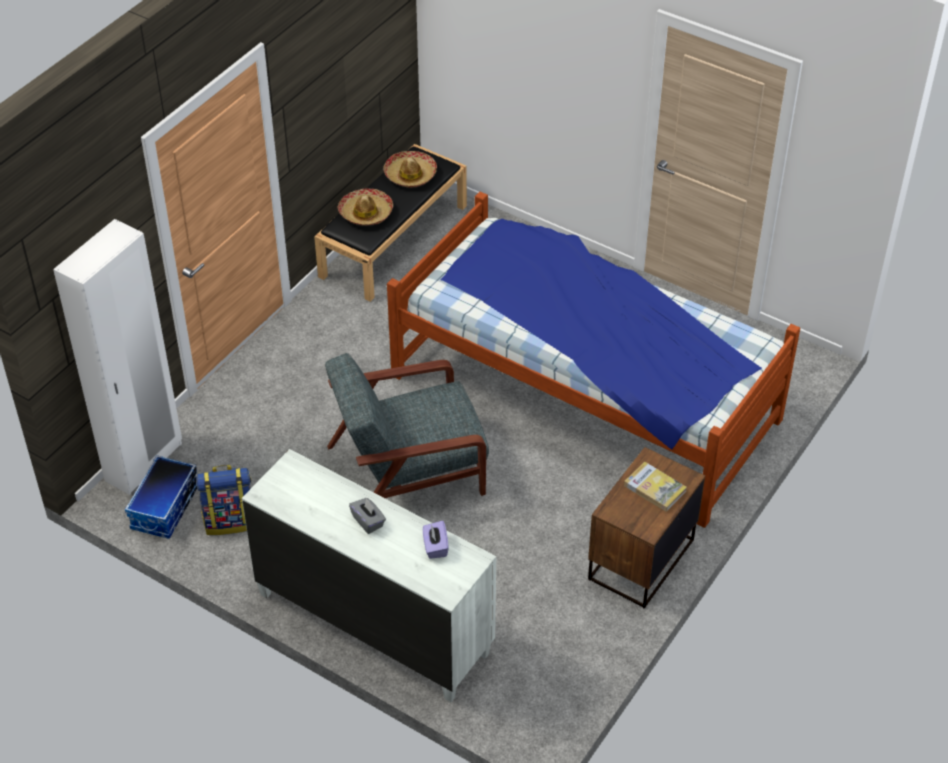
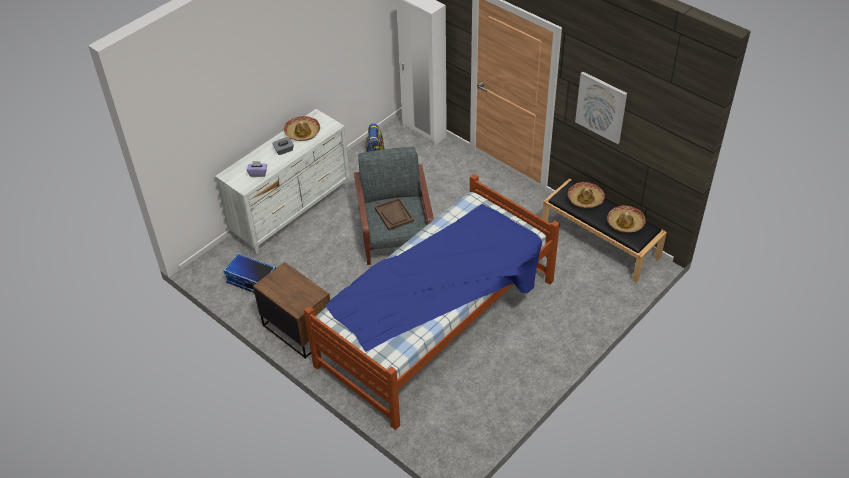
camera: 100 degrees right, 0 degrees up
(165, 508) = (390, 139): storage box -> storage box (251, 281)
(314, 504) = (302, 132): none -> hat
(325, 86) = (601, 107): none -> picture
(432, 418) = (394, 215): none -> brown tray
(655, 488) = (294, 293): book -> none

